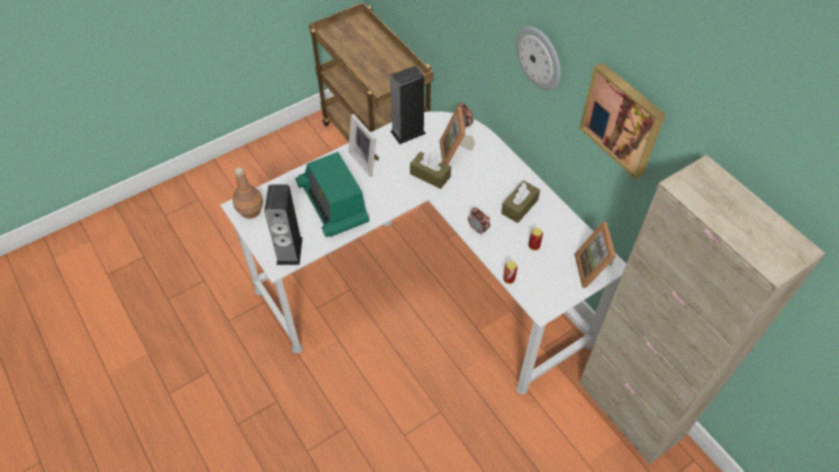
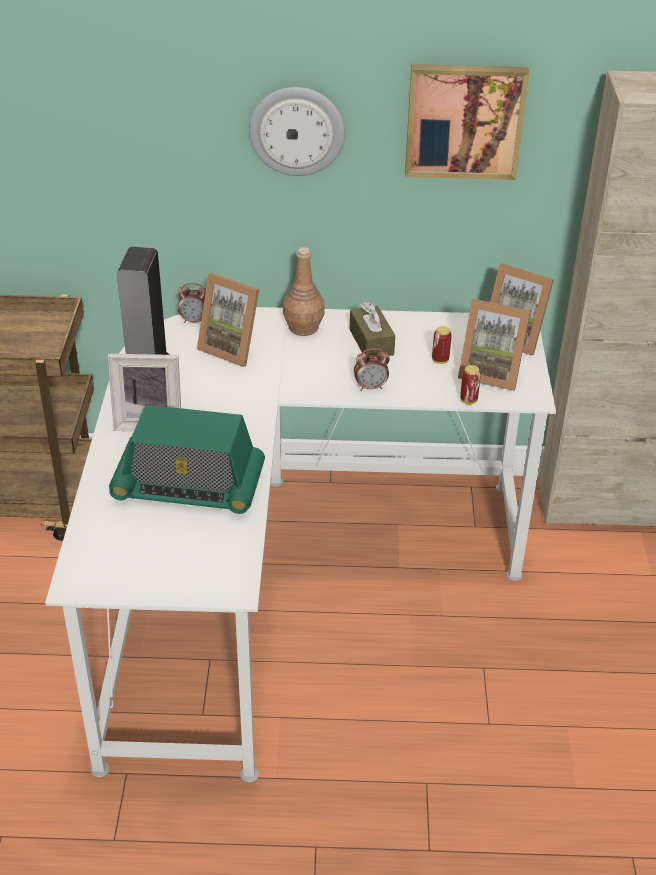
camera: 55 degrees left, 15 degrees down
(250, 211) = (99, 573): brown bottle -> brown bottle (303, 328)
(289, 250) = (221, 564): speaker -> none
(430, 175) = (242, 383): brown tissue box -> none
(546, 276) = (491, 372): none -> picture frame

